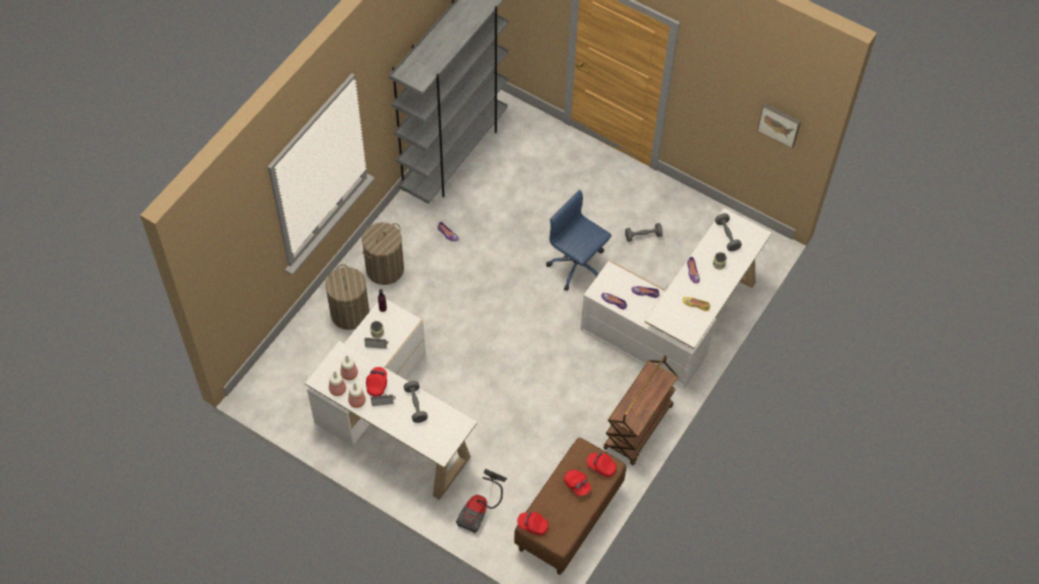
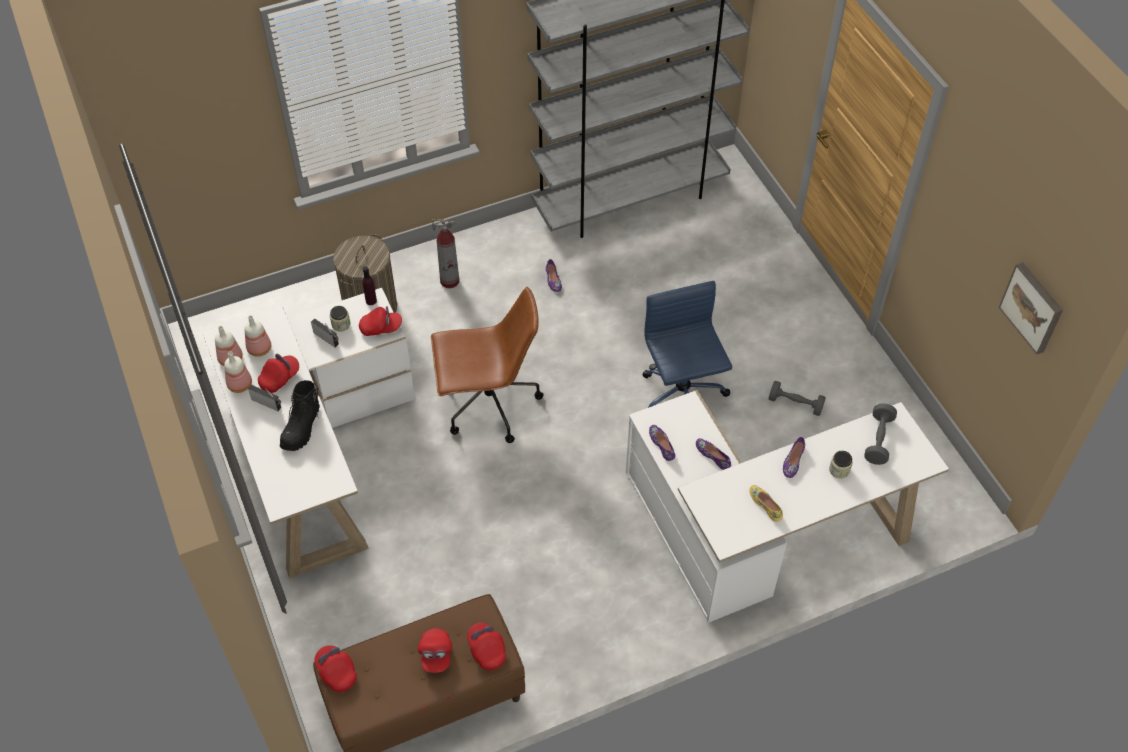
camera: 35 degrees right, 5 degrees down
(385, 269) = (450, 281): laundry basket -> fire extinguisher
(403, 321) = (381, 328): none -> red cap
(416, 405) = (302, 428): grey dumbbell -> black boot
(471, 334) = (488, 405): none -> brown office chair
(480, 509) = (328, 619): vacuum cleaner -> none
(638, 428) = (606, 639): brown cart -> none

